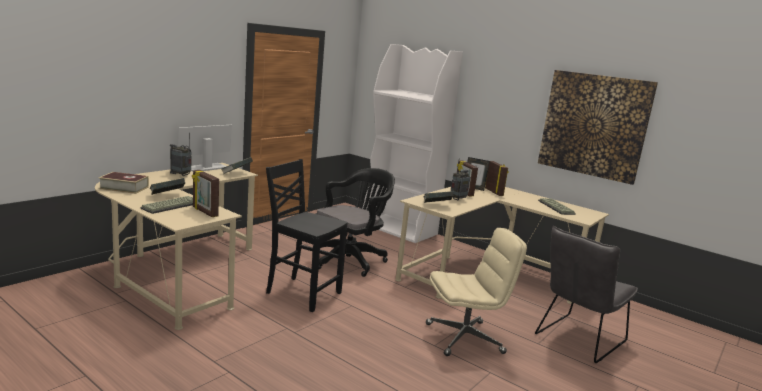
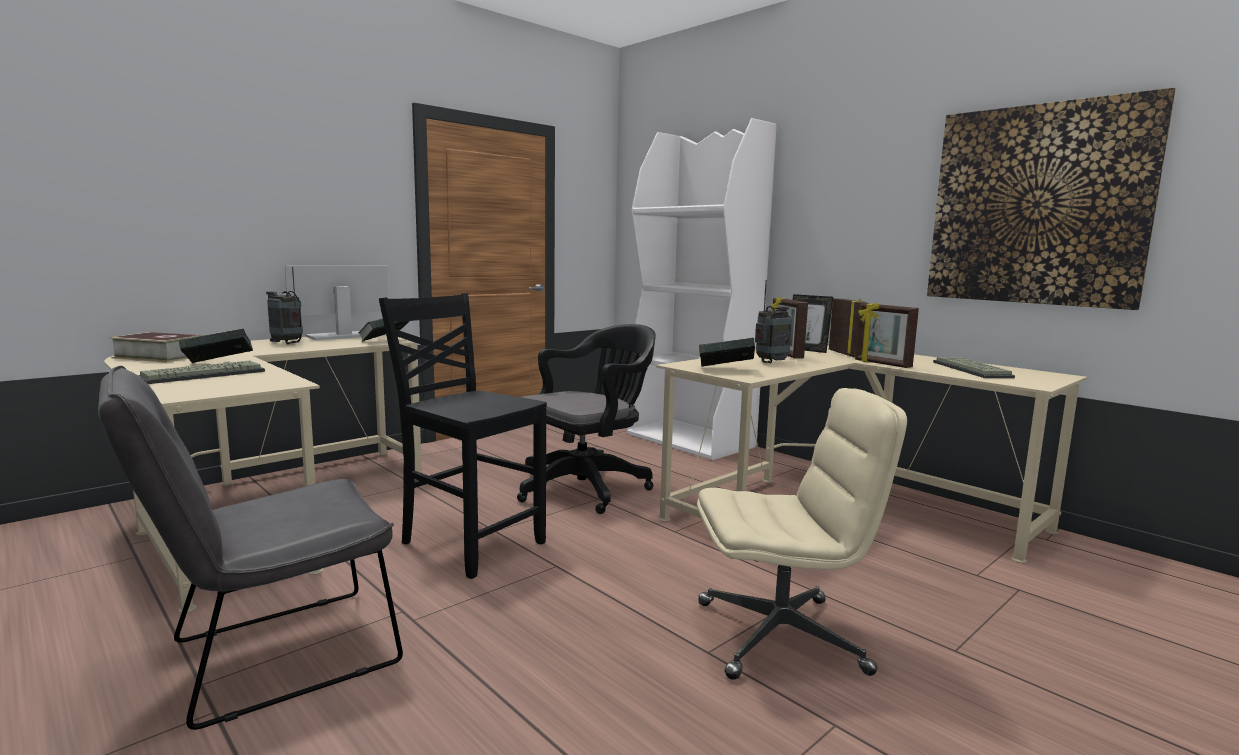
camera: 10 degrees right, 5 degrees down
(204, 212) = (253, 381): picture frame -> picture frame (882, 364)
(577, 339) = (1049, 642): grey chair -> grey chair (268, 658)

